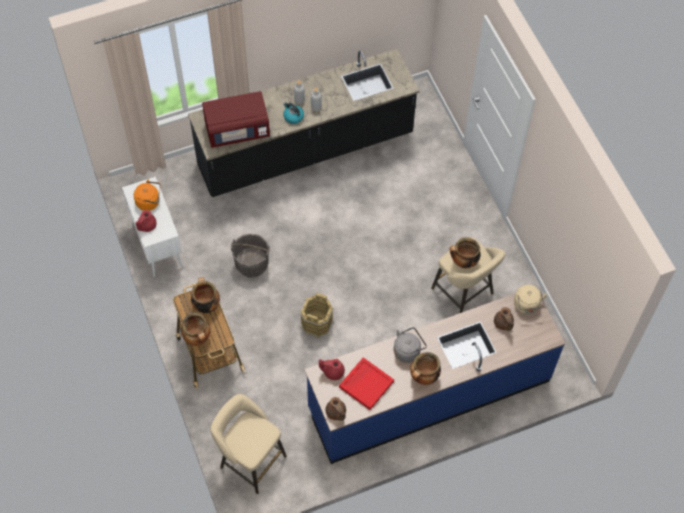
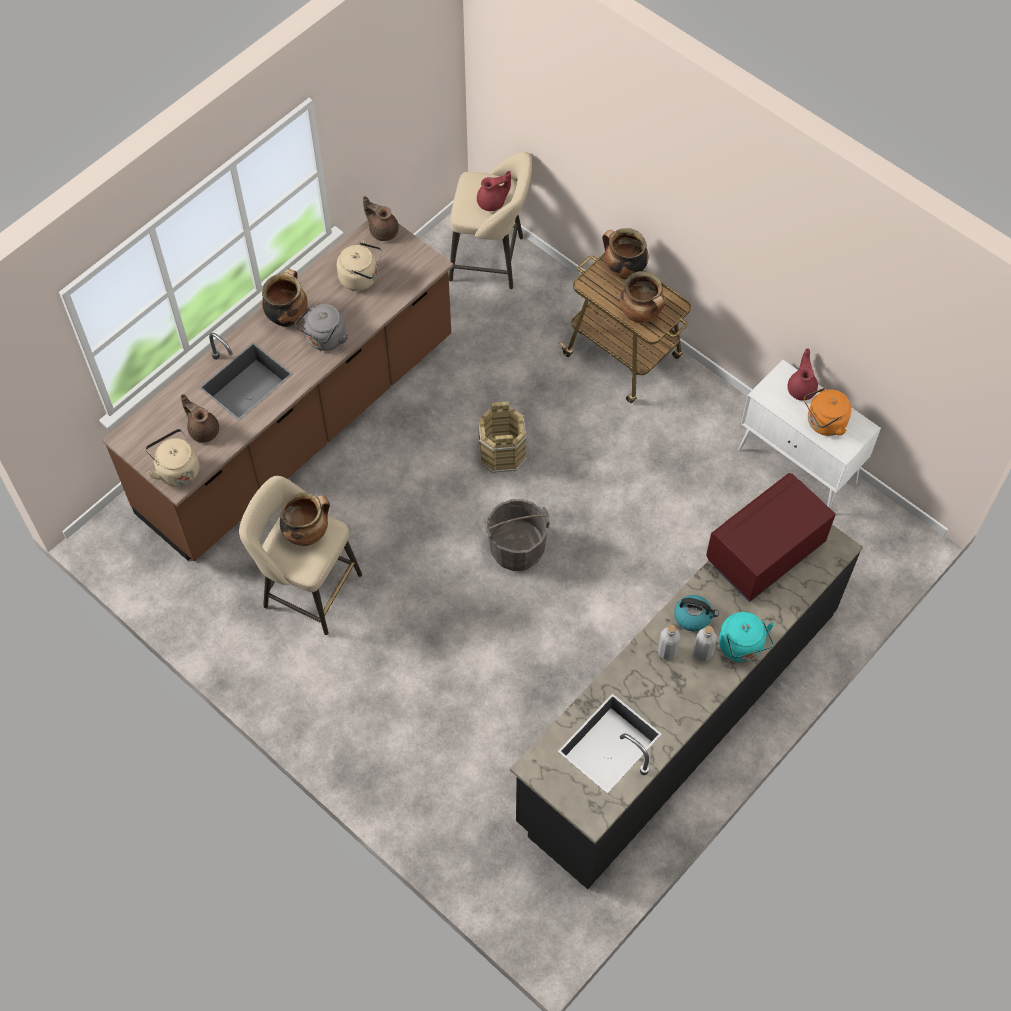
camera: 155 degrees right, 0 degrees up
(251, 264) = (644, 495): grey bucket -> grey bucket (517, 549)
(279, 94) = (742, 647): none -> turquoise kettle
(333, 372) = (413, 275): red teapot -> red teapot (492, 202)
(366, 384) = (361, 278): red tray -> beige kettle
(429, 394) = (299, 427): blue counter -> brown counter

